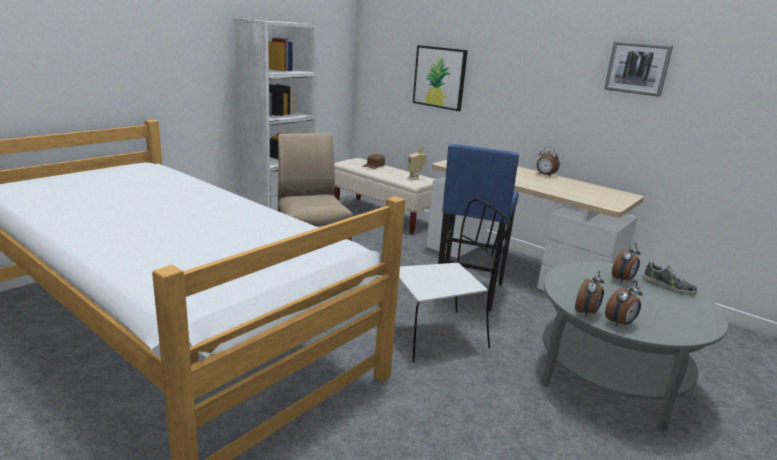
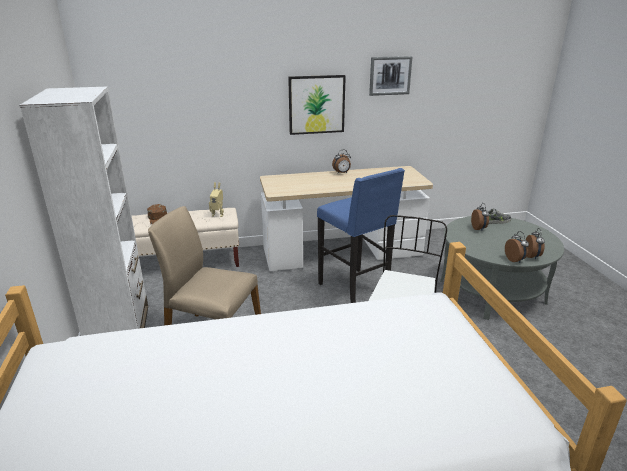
camera: 50 degrees left, 5 degrees up
(439, 77) = (209, 111): picture -> picture (316, 104)

